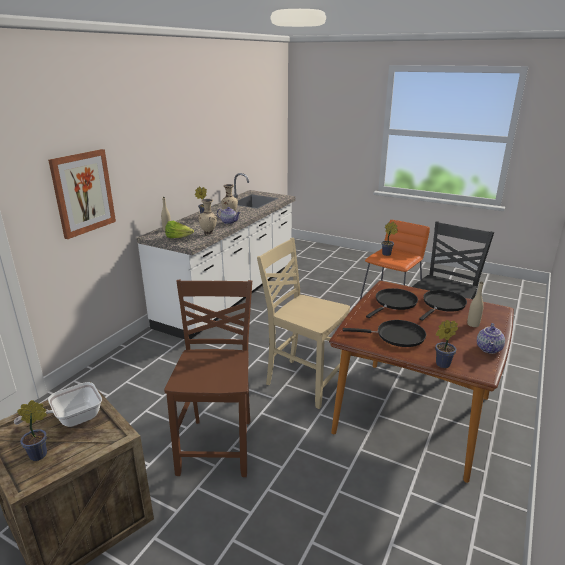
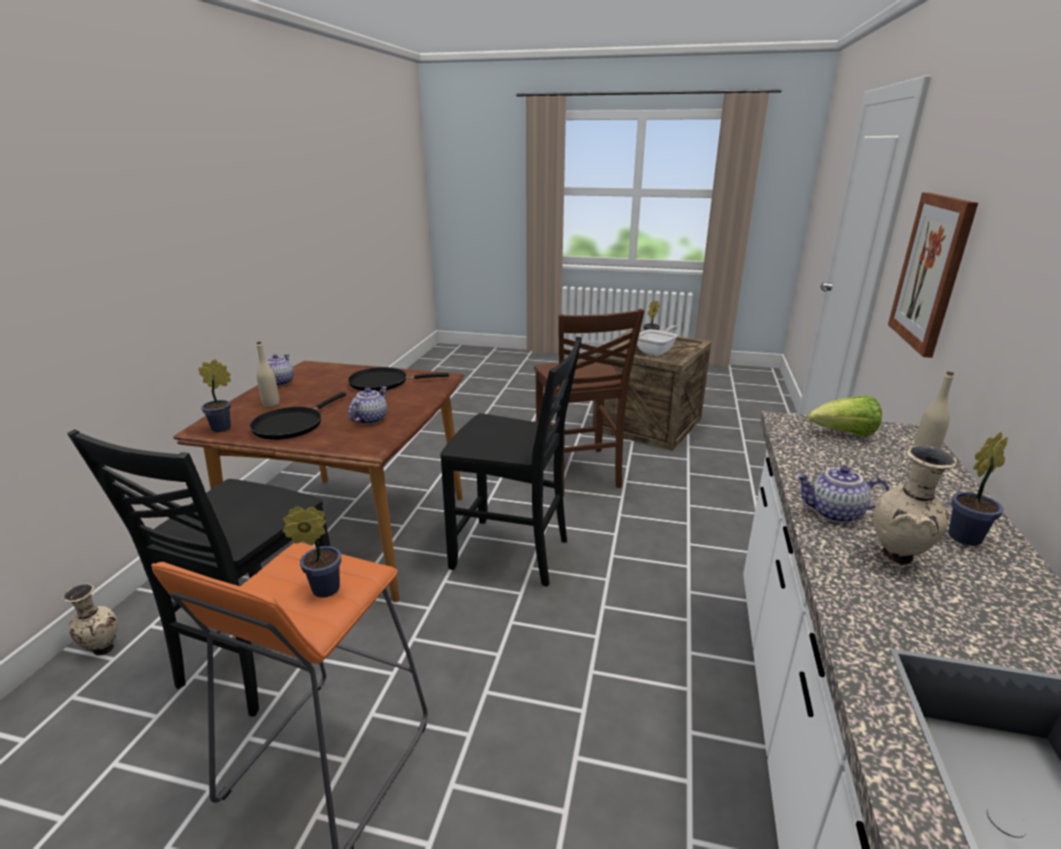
camera: 165 degrees right, 0 degrees up
(209, 233) = (807, 457): beige vase -> beige vase (102, 649)
(303, 381) = (513, 553): beige chair -> black chair
(394, 303) = (370, 419): black frying pan -> teapot
(441, 364) = (346, 367): potted plant -> potted plant (224, 428)

